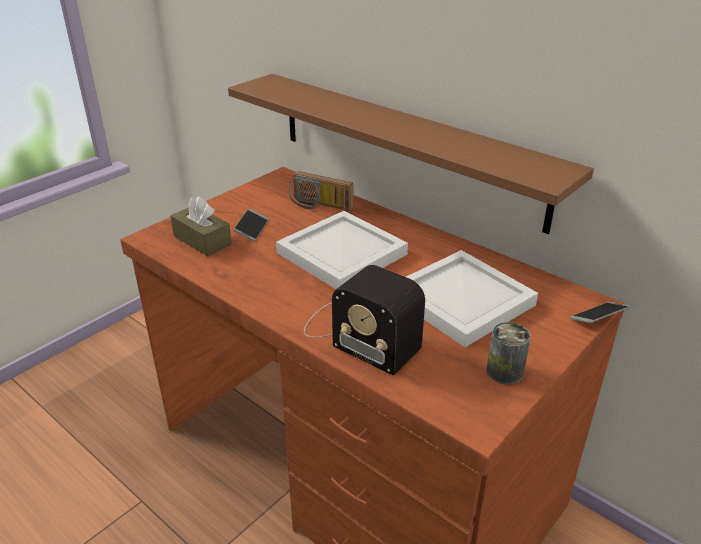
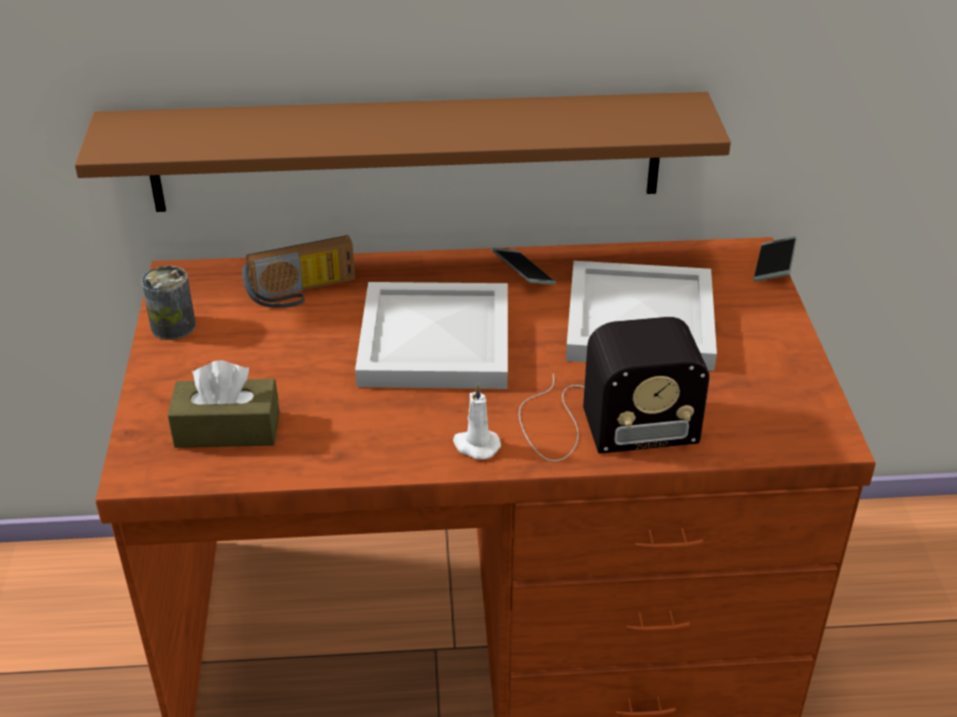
camera: 45 degrees left, 5 degrees up
(252, 229) = (268, 374): phone -> phone (523, 273)
(284, 306) = (475, 445): none -> white candle
(504, 371) = (778, 372): can -> can (173, 326)

